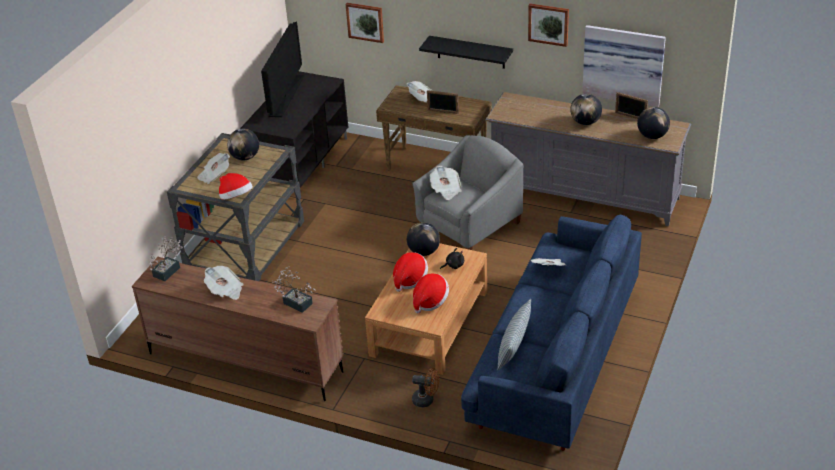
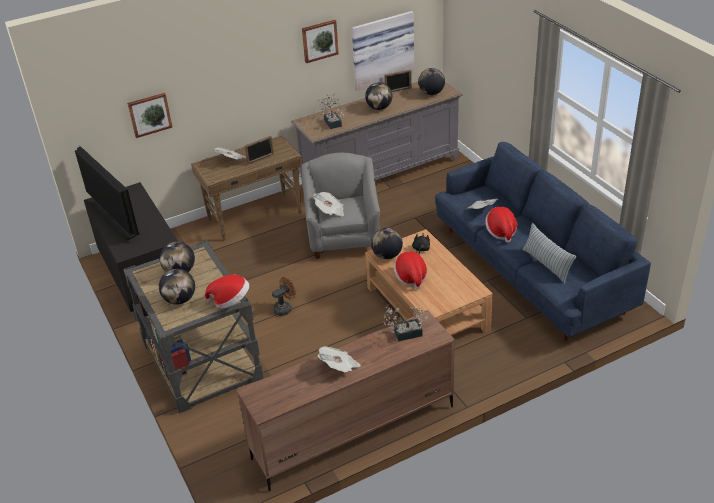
camera: 50 degrees left, 0 degrees up
(169, 270) = (266, 390): potted plant -> potted plant (332, 122)
(215, 176) = (180, 300): newspaper -> globe
(426, 400) = (509, 352): brown fan -> brown fan (285, 308)
(430, 301) = (448, 279): hat -> hat (501, 232)
(471, 52) = (255, 98): black shelf -> none

